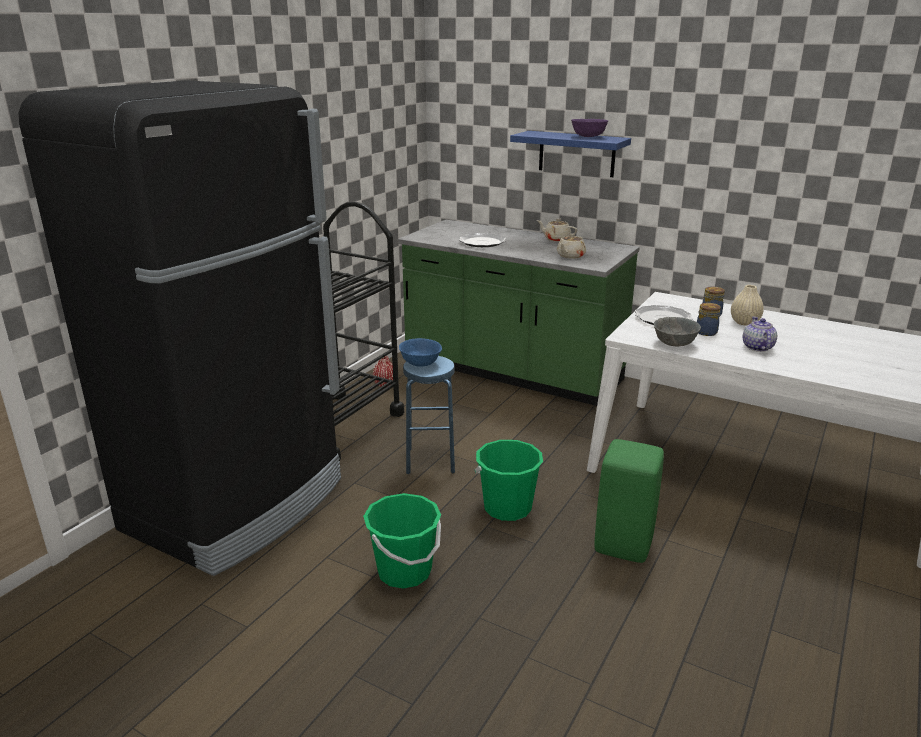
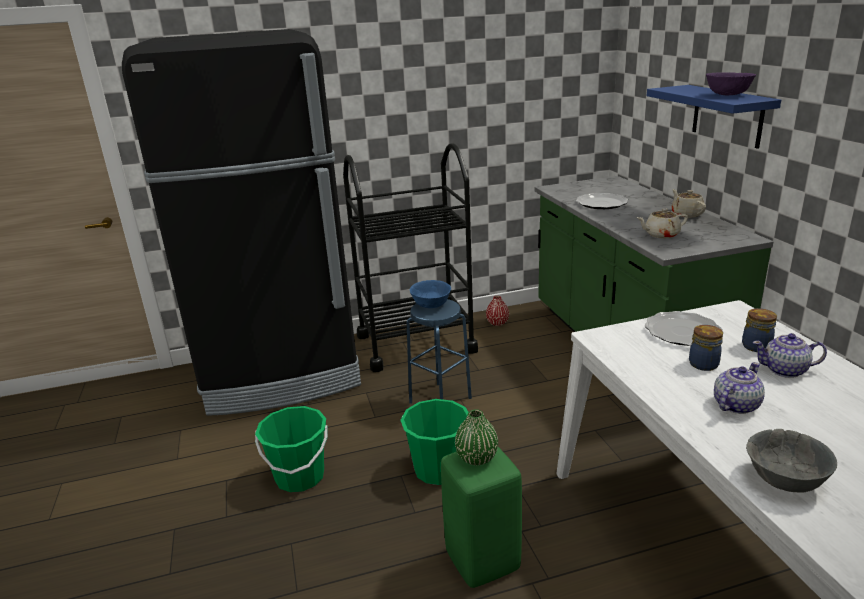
camera: 45 degrees right, 0 degrees up
(628, 451) = (477, 458): none -> green vase
(674, 343) = (636, 363): grey bowl -> grey bowl (784, 480)
(744, 322) = (785, 370): beige vase -> teapot

